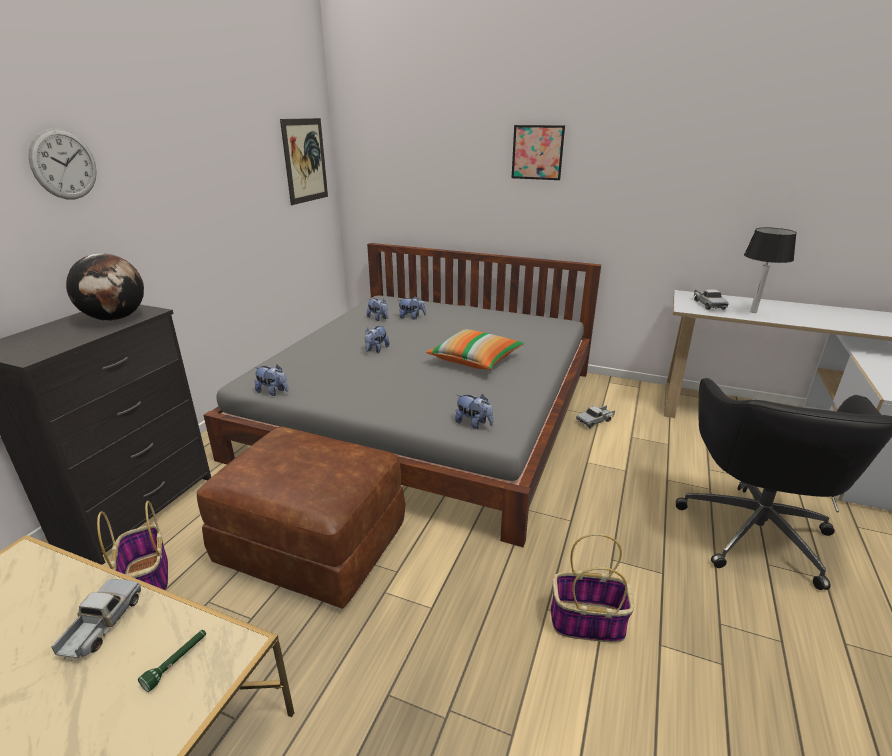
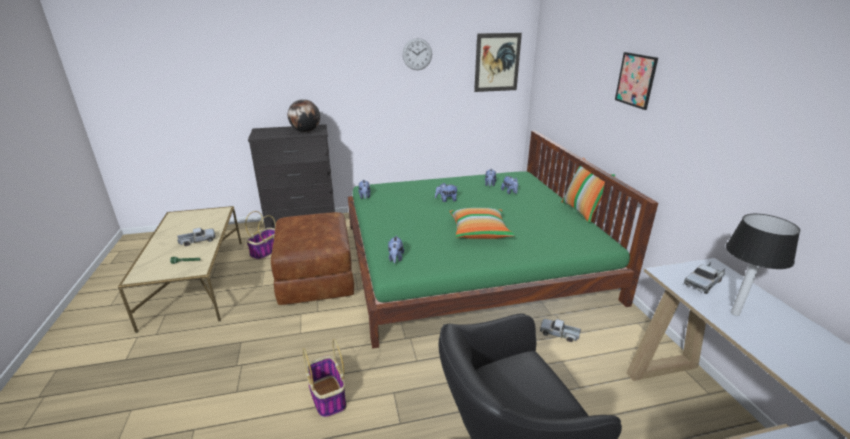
camera: 55 degrees right, 0 degrees up
(64, 164) = (316, 55): wall clock -> wall clock (417, 54)
(426, 411) = (469, 259): grey bed -> green bed
(496, 308) = (582, 211): none -> pillow

